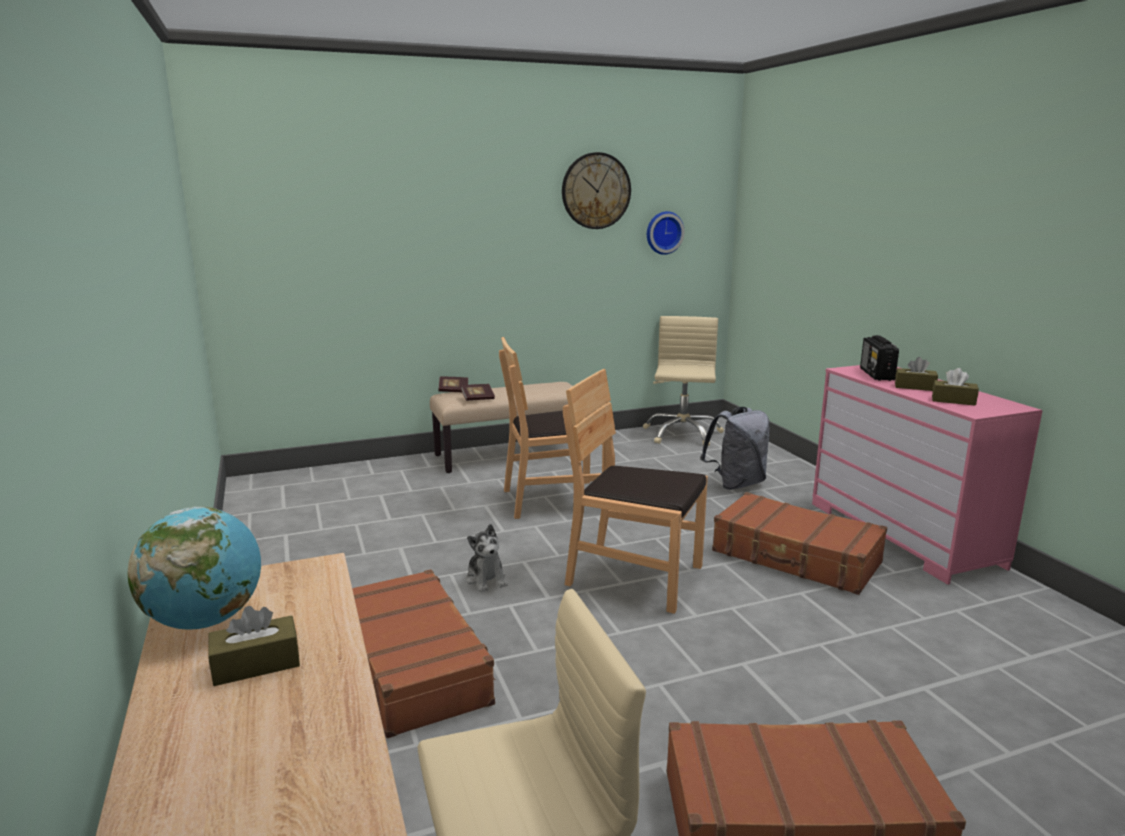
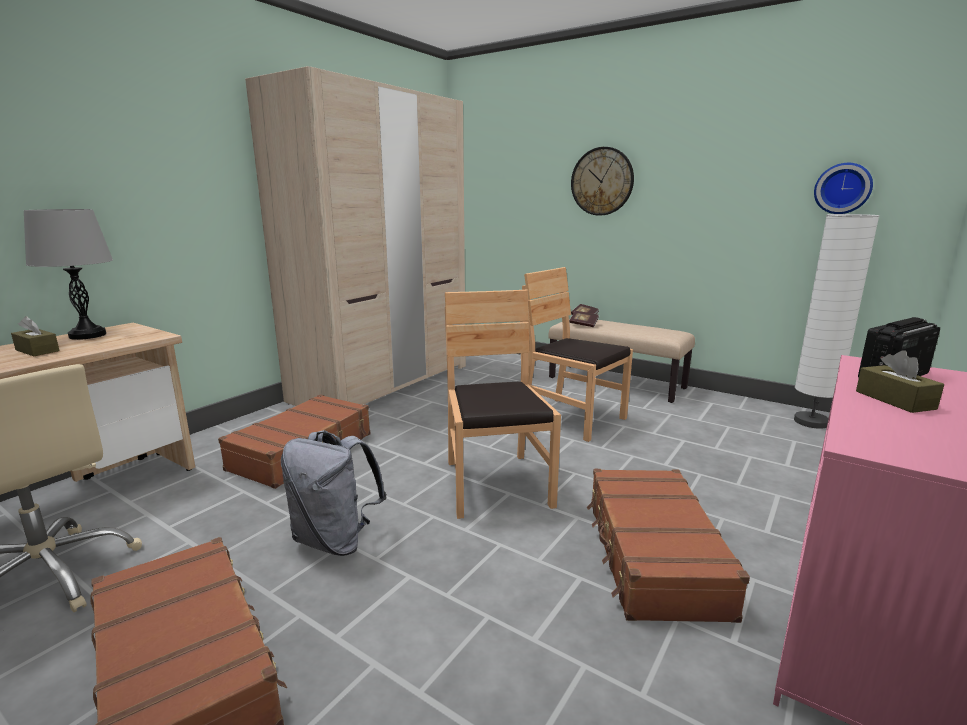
camera: 55 degrees right, 0 degrees up
(206, 620) = (88, 335): globe -> grey table lamp
(283, 558) = (383, 383): none -> beige wardrobe
(486, 579) = (424, 436): plush toy -> none
(596, 191) = (755, 142): wall clock -> wall clock (602, 181)
(682, 434) = (811, 422): beige office chair -> white floor lamp
(736, 484) = (759, 478): grey backpack -> grey backpack (335, 540)
(953, 400) = (890, 427): brown tissue box -> none

